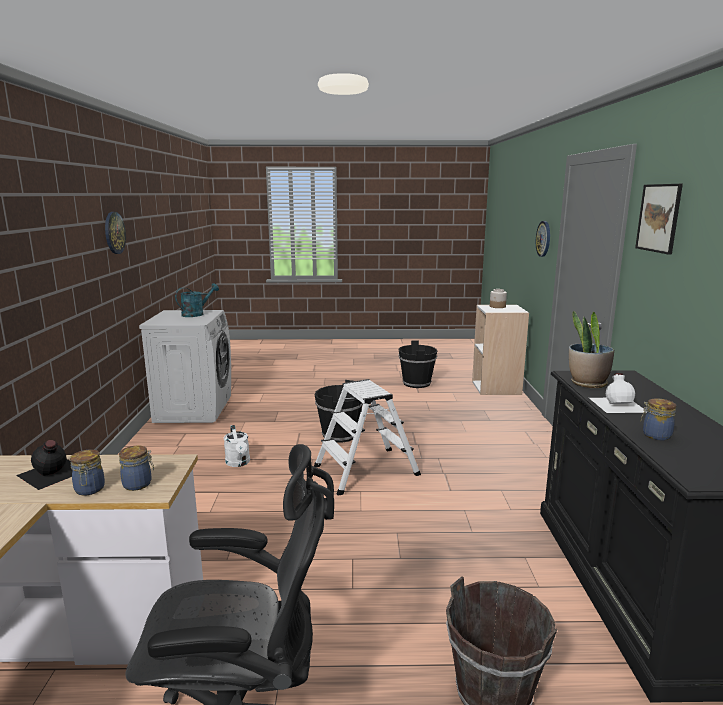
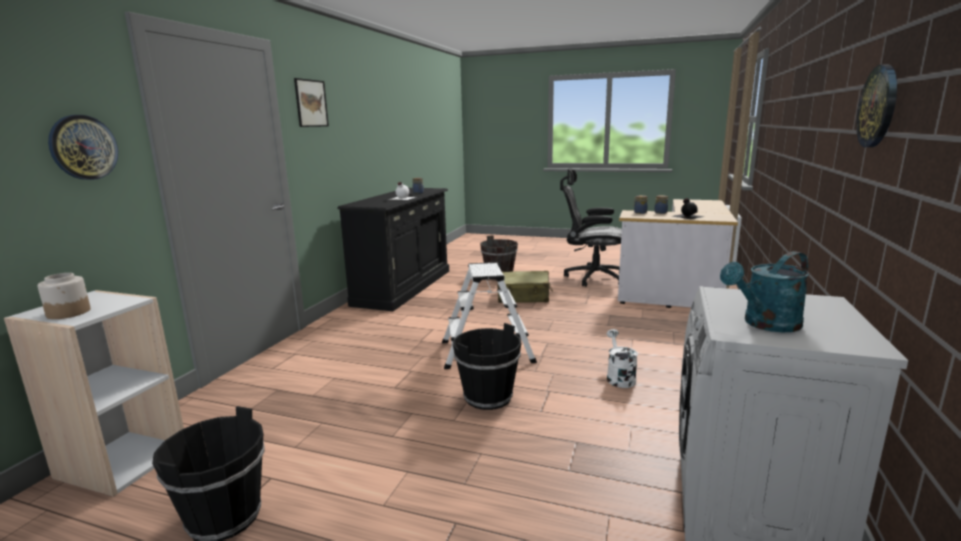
camera: 160 degrees left, 0 degrees up
(380, 593) = (524, 296): none -> beige suitcase
(587, 383) = (388, 203): potted plant -> none

